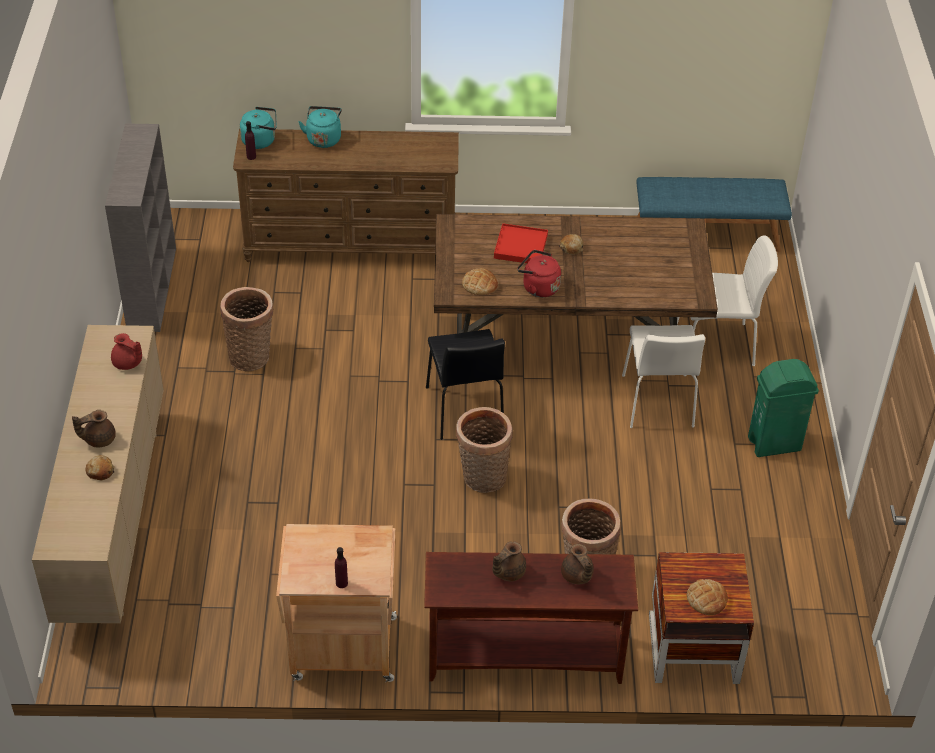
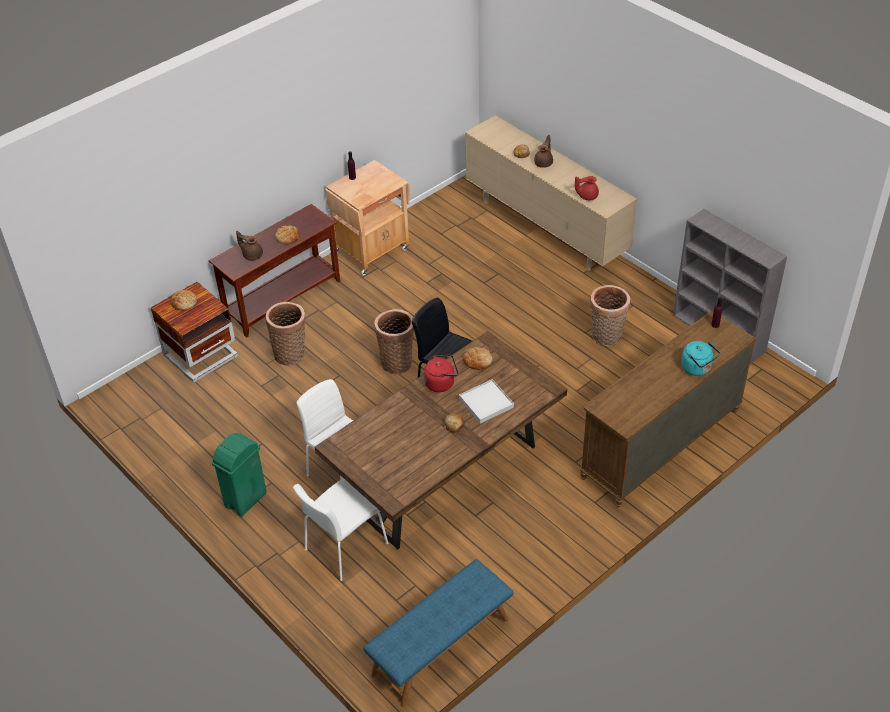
camera: 140 degrees right, 0 degrees up
(261, 140) = (729, 339): turquoise kettle -> none
(507, 572) = (288, 237): brown teapot -> bread
(520, 246) = (486, 403): red tray -> white tray

